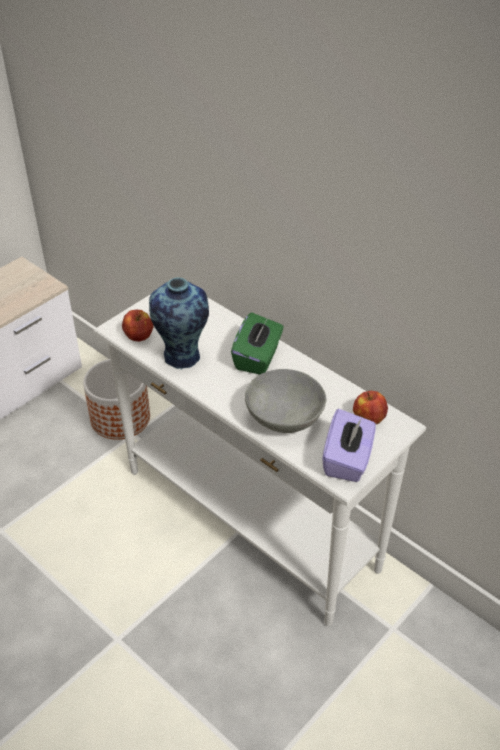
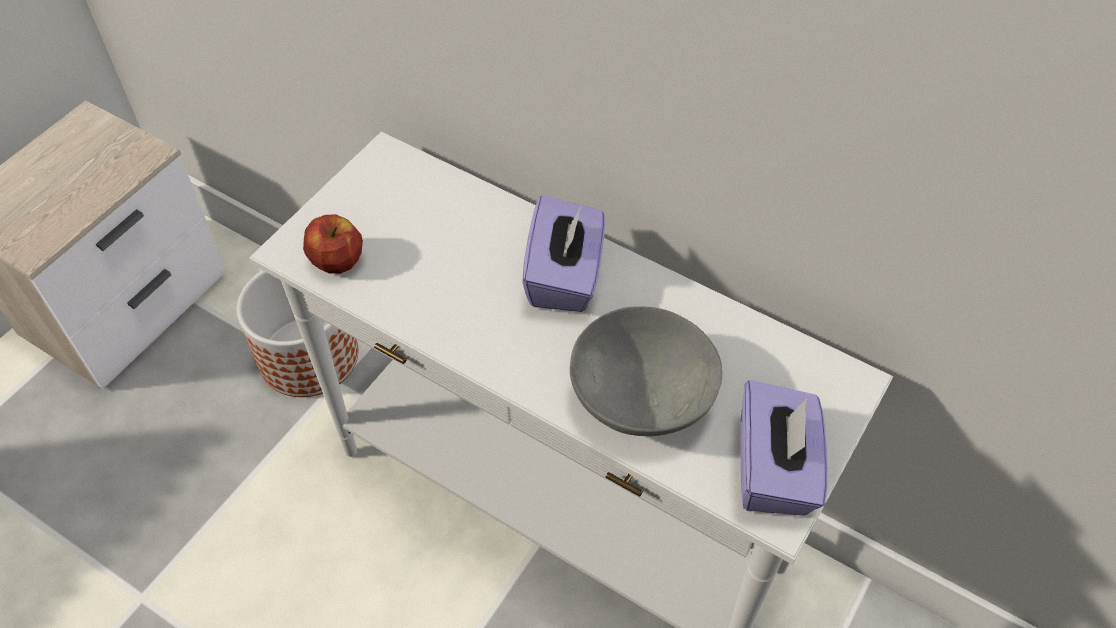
camera: 10 degrees left, 10 degrees up
(182, 357) = (427, 295): vase -> none
(258, 358) = (565, 277): green tissue box -> purple tissue box
(369, 419) = (791, 376): apple -> none

